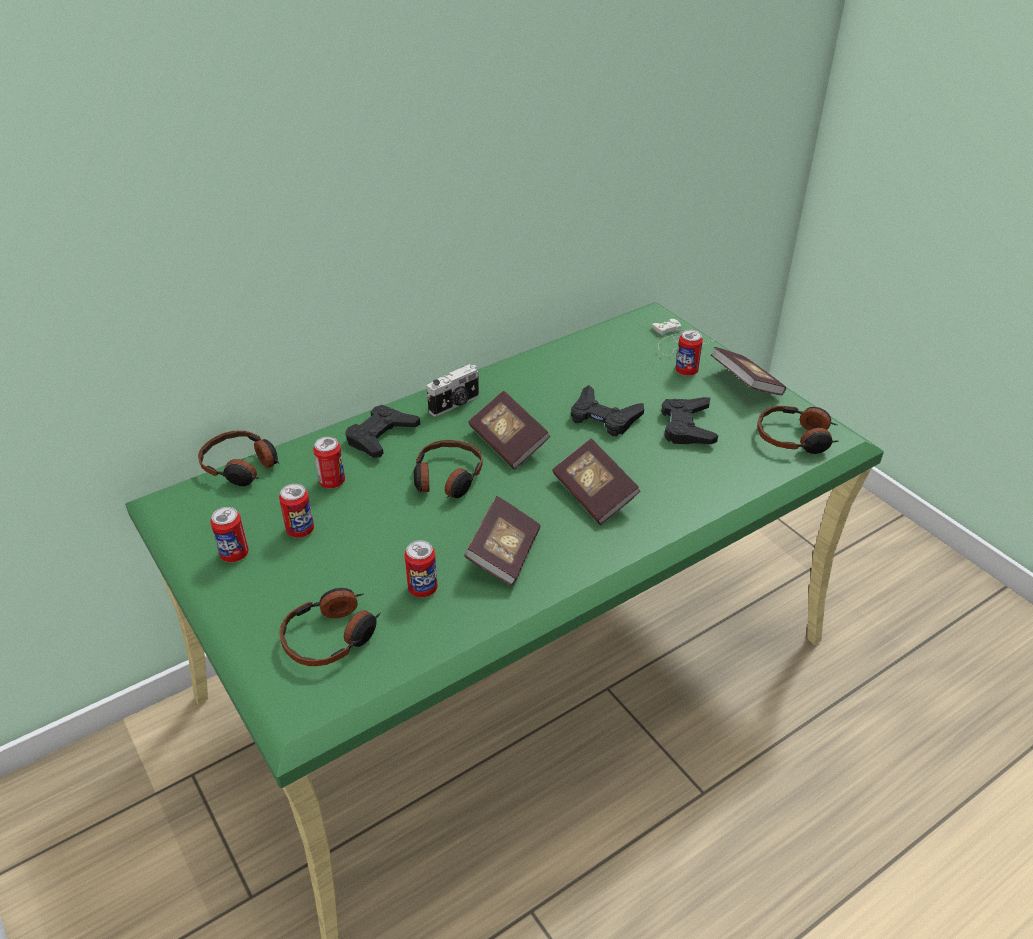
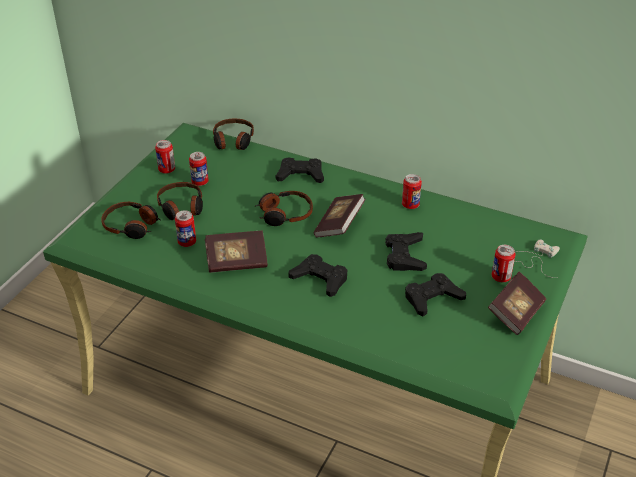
camera: 60 degrees right, 0 degrees up
(332, 482) = (246, 175): can -> can (410, 205)
(455, 404) = (357, 189): camera -> none
(594, 495) = (320, 279): book -> black game controller
(795, 438) = (472, 359): headphones -> headphones (181, 207)

